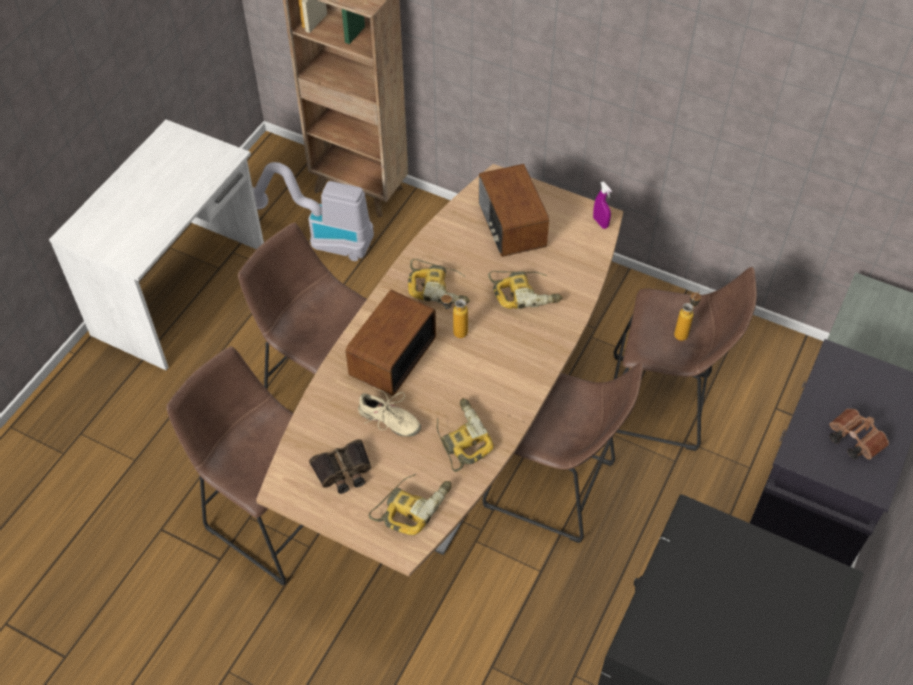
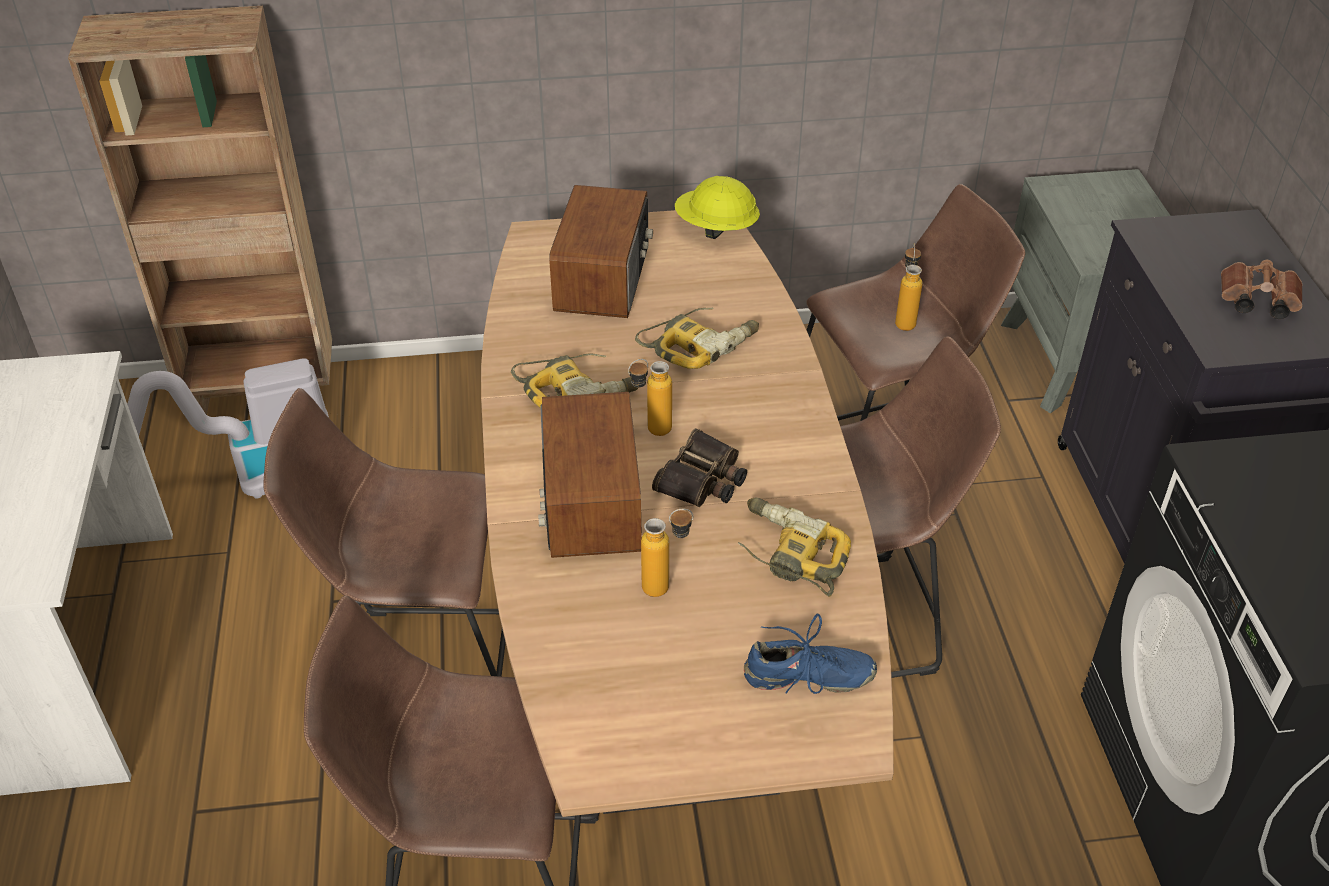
camera: 35 degrees left, 10 degrees down
(343, 471) = (663, 690): binoculars -> binoculars (703, 479)
(389, 421) = (666, 586): beige shoe -> bottle
(412, 505) = (808, 677): power drill -> blue shoe
(510, 225) = (604, 278): radio -> radio turned 120 degrees counterclockwise
(600, 222) = (716, 229): purple spray bottle -> yellow hard hat

